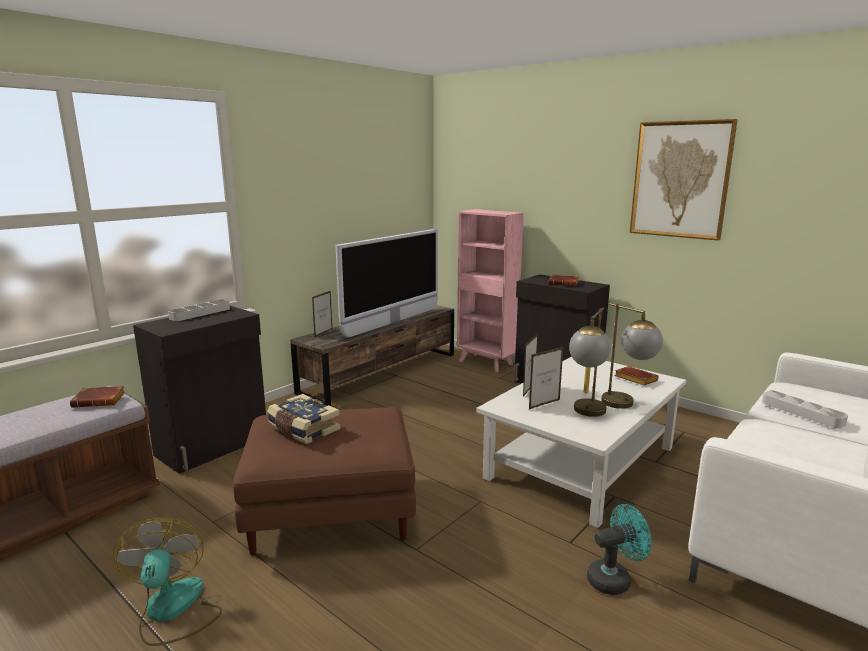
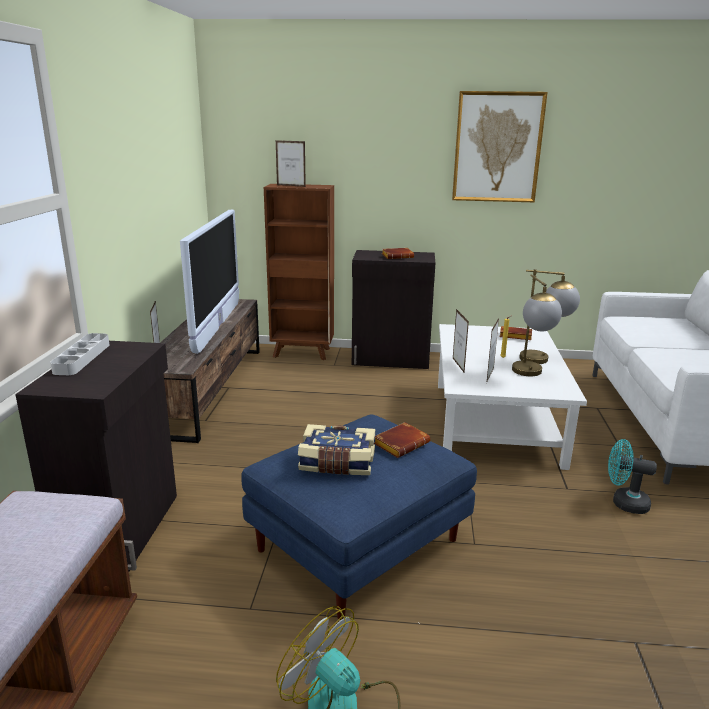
camera: 35 degrees left, 5 degrees up
(101, 400) = (52, 512): brown book -> brown book (401, 443)
(333, 511) = (359, 543): brown ottoman -> blue ottoman
(482, 211) = (291, 186): none -> picture frame
(486, 363) = (303, 353): pink bookcase -> brown bookcase
(614, 579) = (624, 503): turquoise fan -> turquoise fan turned 105 degrees counterclockwise
(802, 412) = (660, 336): grey tray -> none

